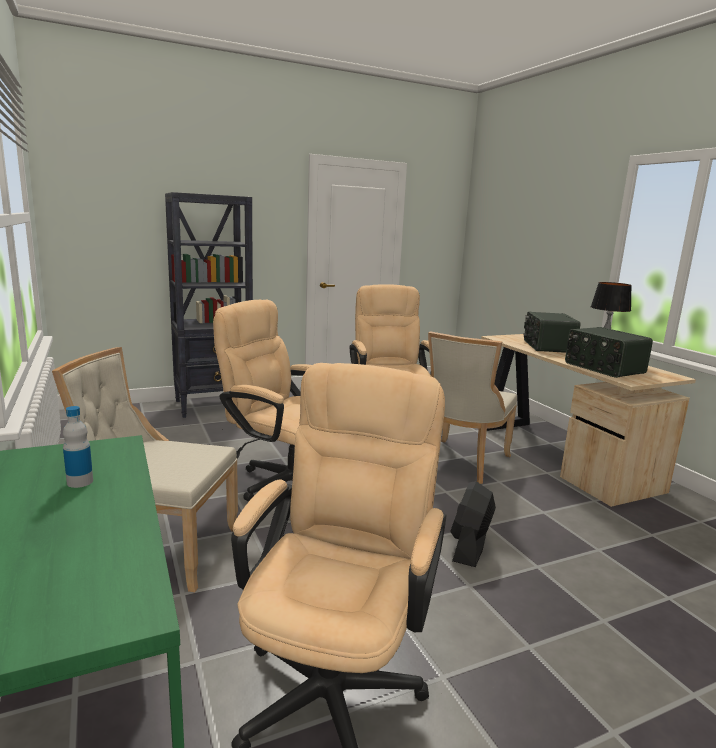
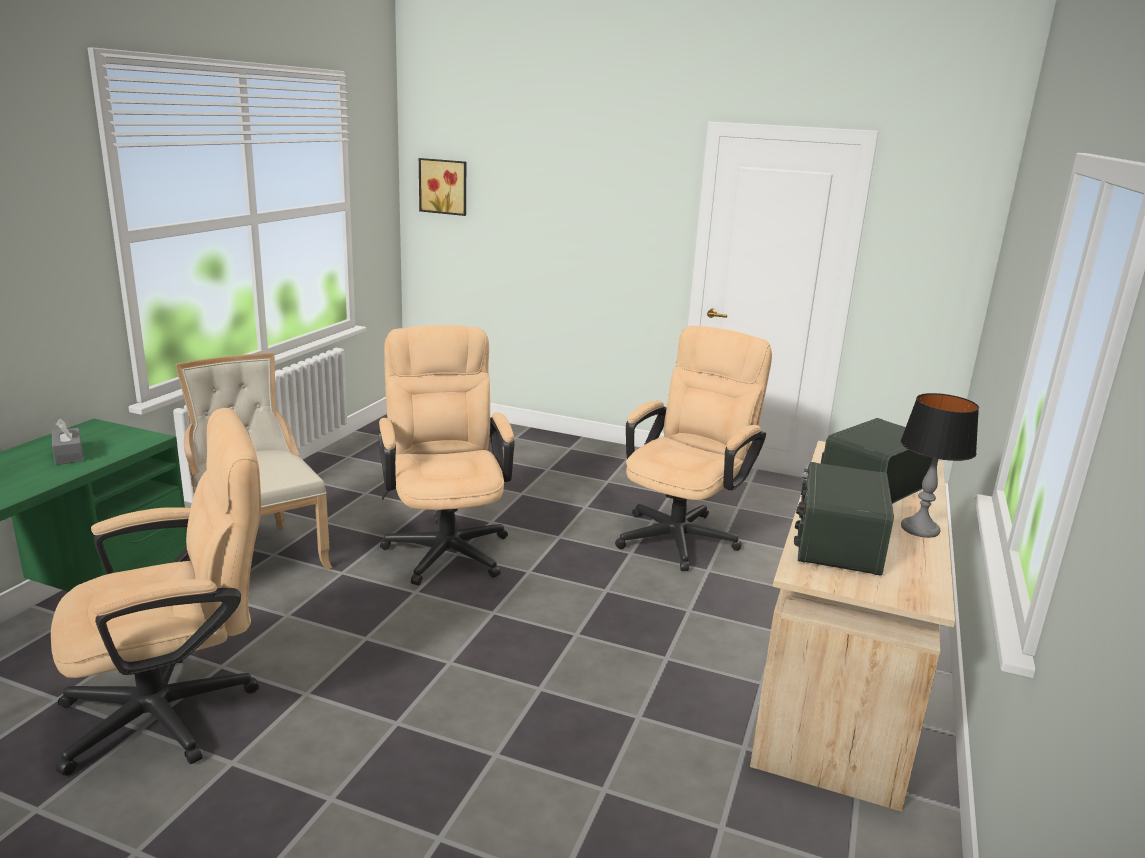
camera: 45 degrees right, 5 degrees up
(80, 482) = (69, 455): bottle -> grey tissue box
(88, 203) = (444, 186): none -> picture
(214, 406) = (537, 443): black bookcase -> none
(462, 463) = (670, 616): beige chair -> none
(469, 547) = (473, 695): black fan -> none

